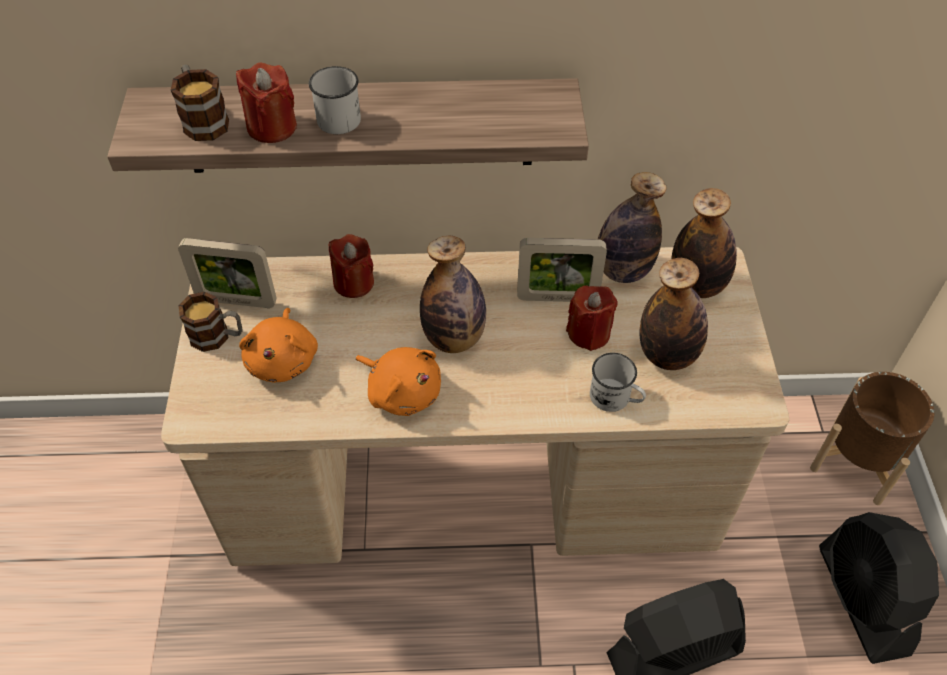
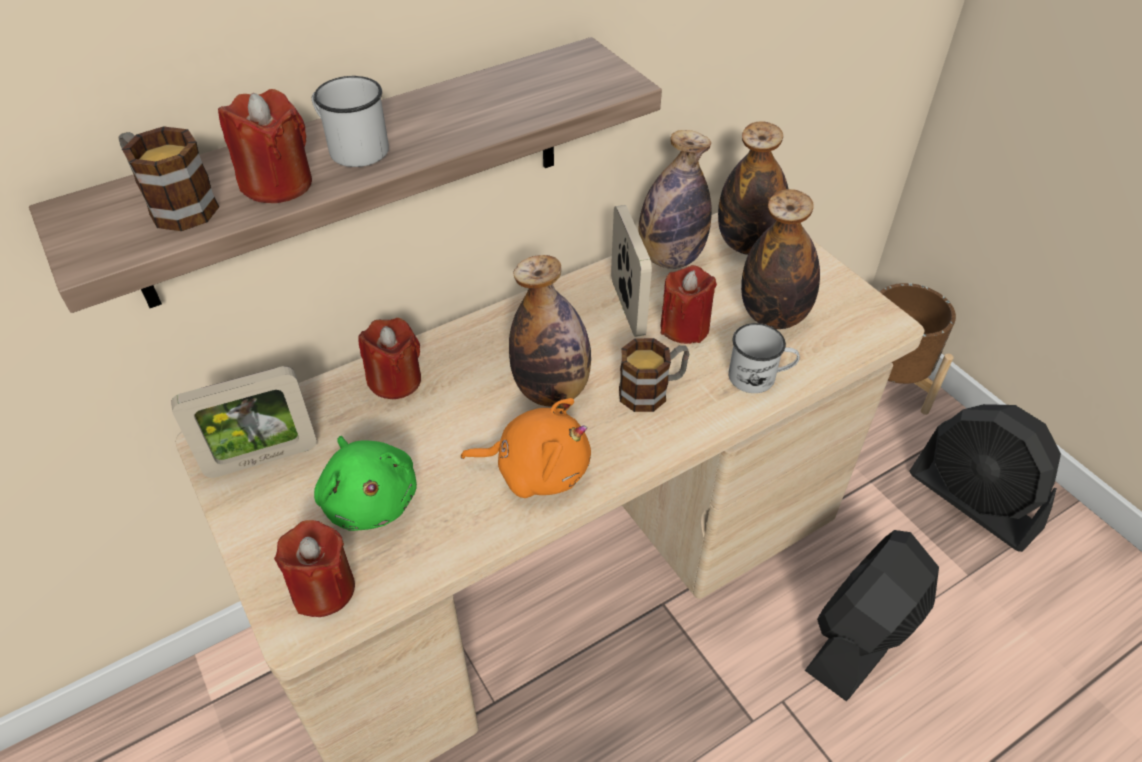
camera: 30 degrees left, 5 degrees down
(217, 336) = (265, 509): mug -> mug (652, 390)
(219, 406) = (323, 589): none -> red candle
(283, 360) = (370, 498): orange plush toy -> green plush toy
(557, 298) = (627, 307): picture frame -> picture frame turned 75 degrees counterclockwise

